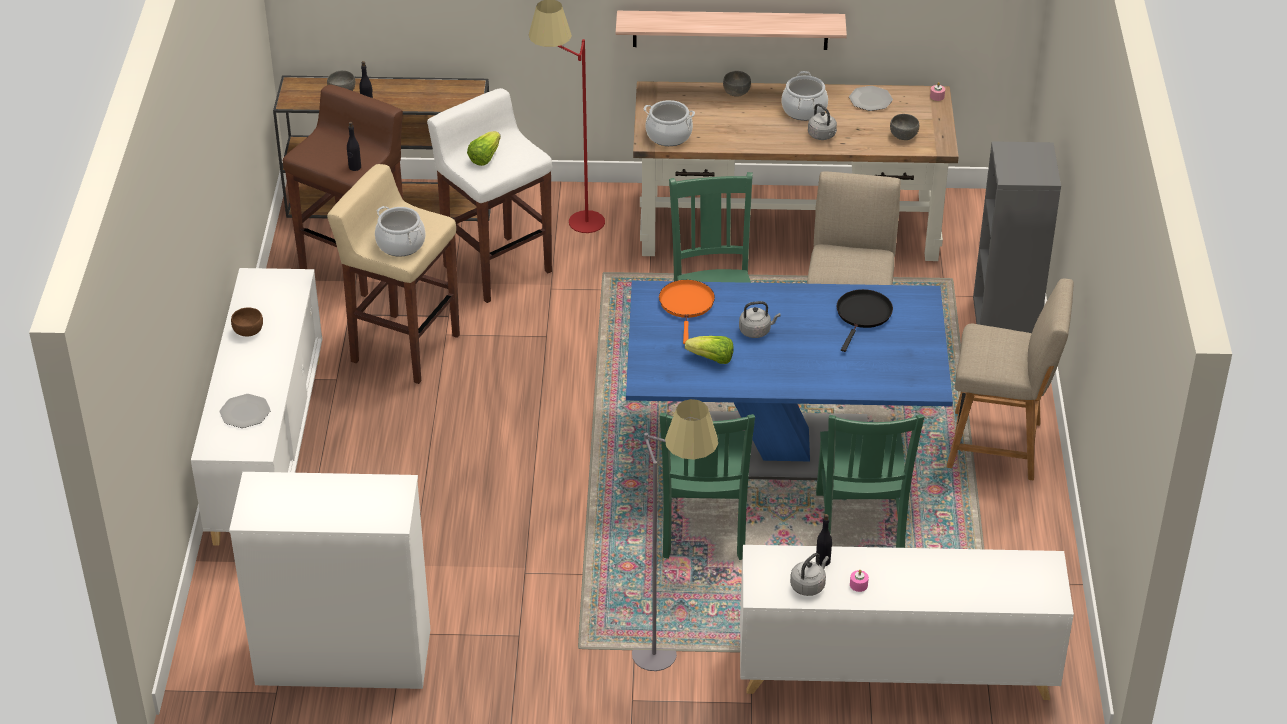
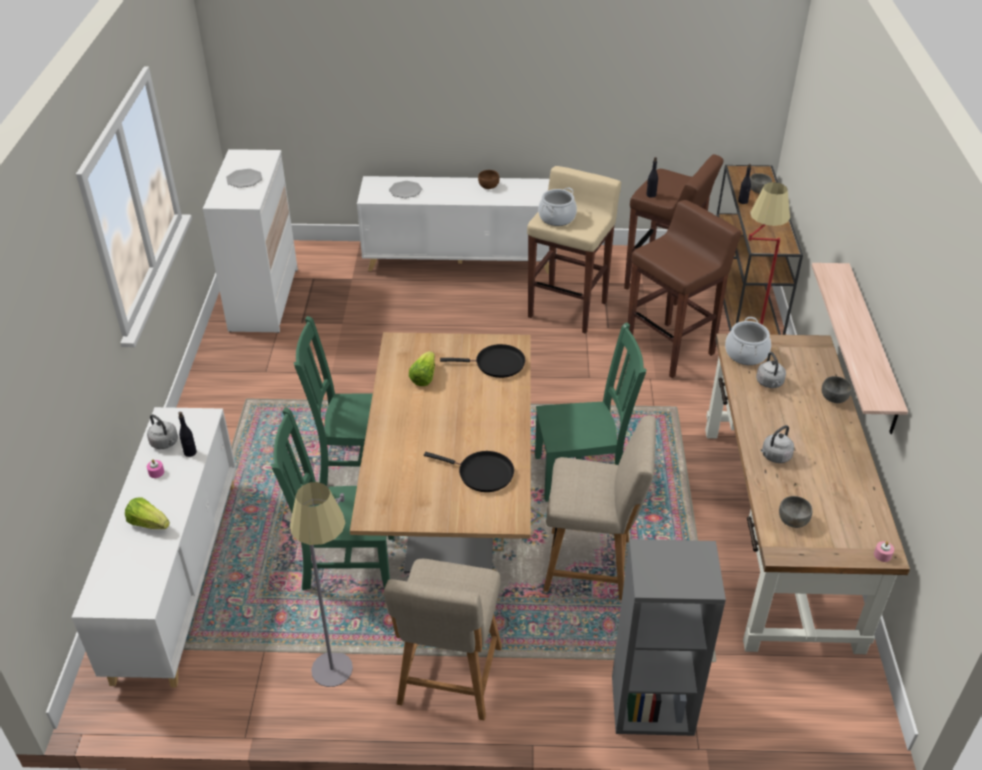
camera: 90 degrees right, 0 degrees up
(484, 157) = (677, 250): lettuce -> lettuce (148, 523)
(496, 268) = (671, 349): white stool -> brown stool
(671, 646) = (237, 445): grey floor lamp -> grey floor lamp (340, 683)
(687, 305) = (496, 364): orange frying pan -> black frying pan
(756, 331) = (460, 404): grey kettle -> grey kettle (770, 383)
(781, 448) = (452, 514): blue dining table -> brown dining table
(804, 110) = (818, 444): cooking pot -> none
(870, 100) = (855, 497): plate -> plate (244, 179)

